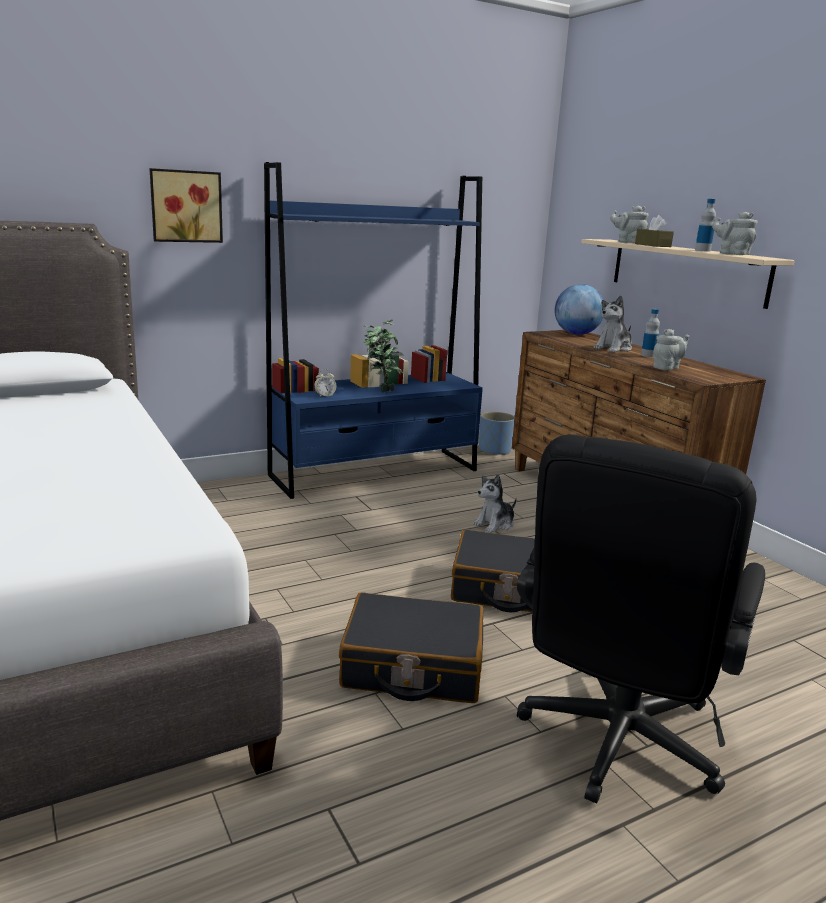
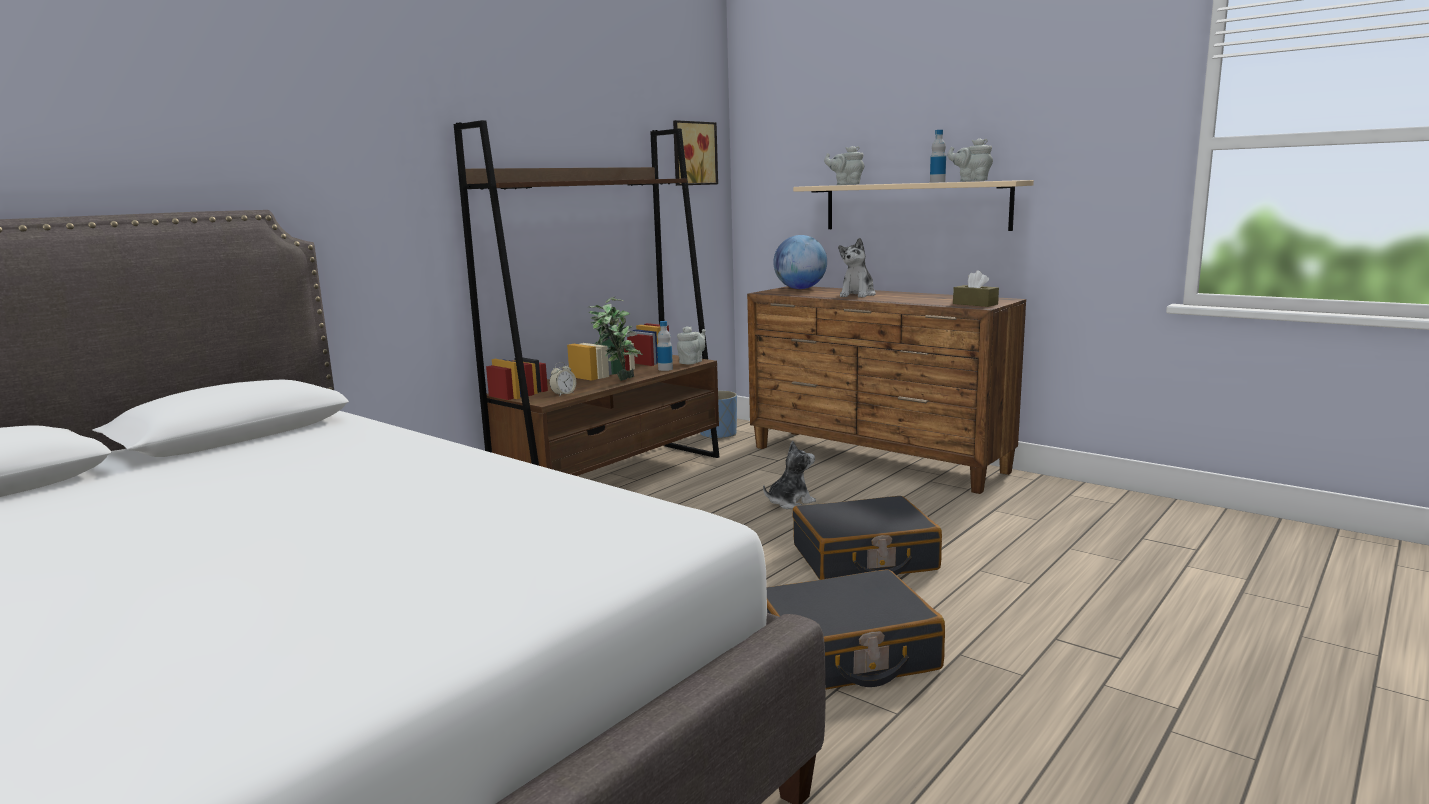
camera: 20 degrees left, 5 degrees down
(186, 206) = (368, 182): picture -> picture (692, 153)
(375, 473) = (614, 480): blue bookcase -> brown bookcase
(495, 524) = (790, 502): plush toy -> plush toy turned 150 degrees counterclockwise
(614, 746) = (1096, 667): black office chair -> none
(648, 355) = (898, 296): bottle -> bottle (665, 369)
(652, 245) = (879, 183): brown tissue box -> brown tissue box (975, 304)
(667, 368) = (934, 302): grey teapot -> grey teapot (692, 362)

